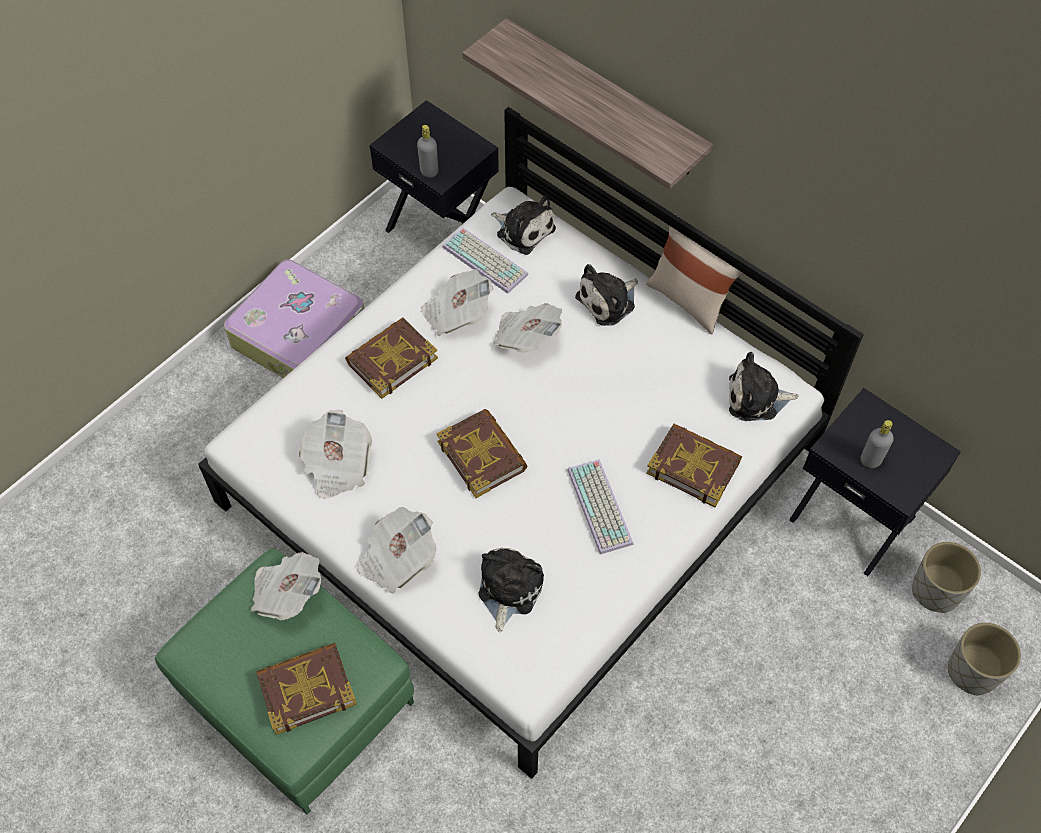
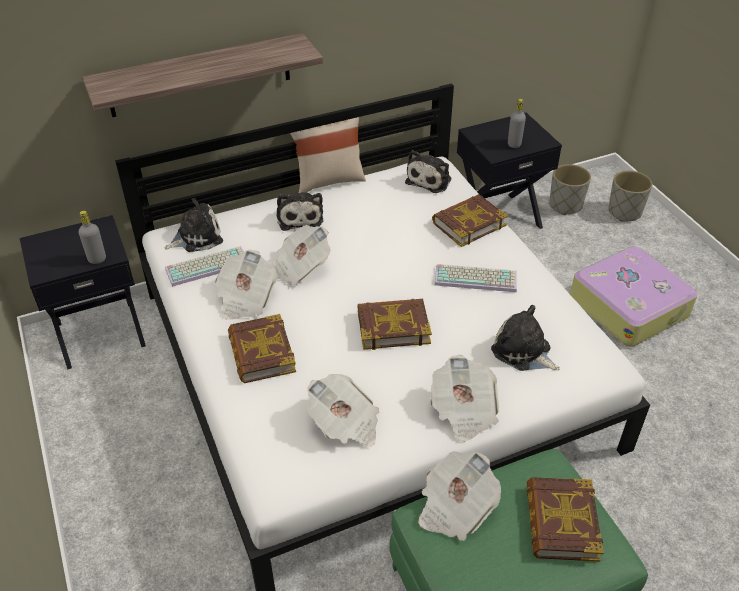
camera: 65 degrees left, 15 degrees down
(301, 335) = (125, 467): suitcase -> suitcase (628, 306)

